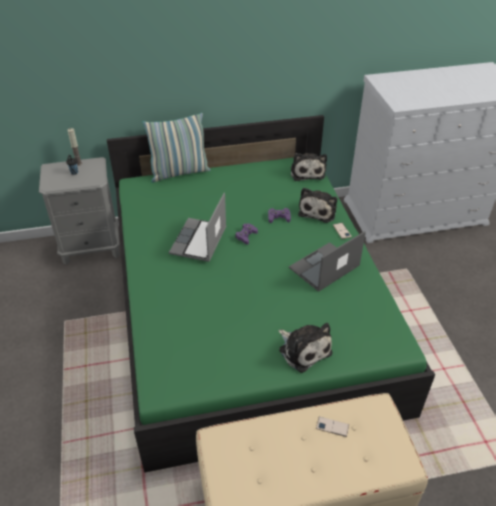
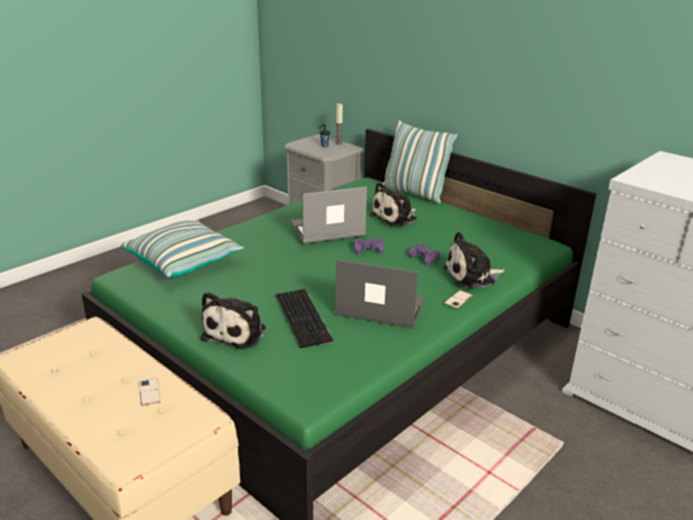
camera: 55 degrees right, 15 degrees down
(171, 340) = (184, 261): none -> pillow
(307, 172) = (529, 250): plush toy -> plush toy (395, 217)
(312, 308) = (304, 318): none -> keyboard

